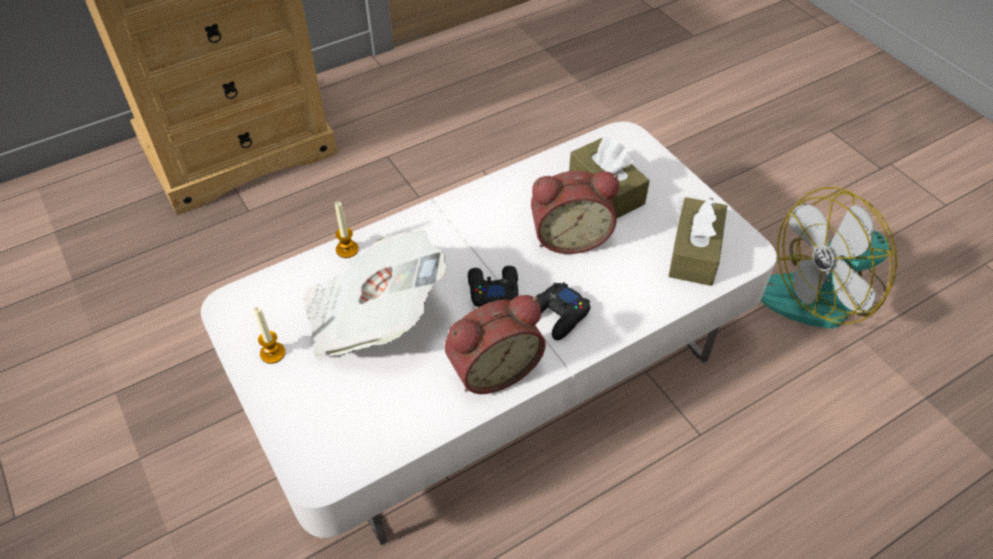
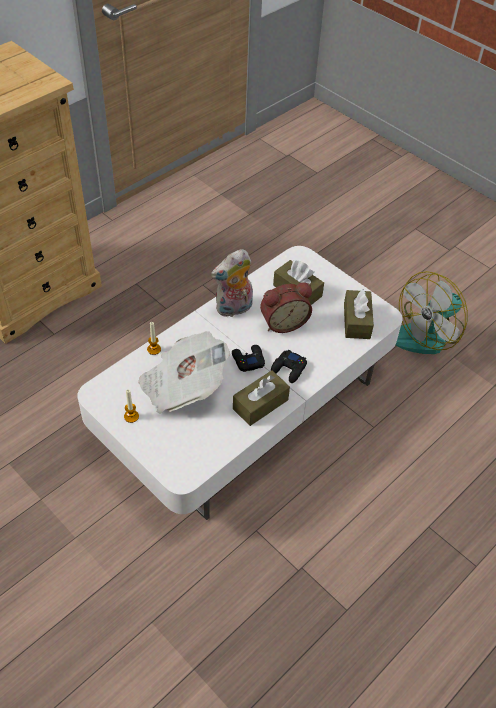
camera: 15 degrees left, 0 degrees up
(492, 368) = (260, 404): alarm clock -> brown tissue box
(494, 204) = (234, 309): none -> plush toy

